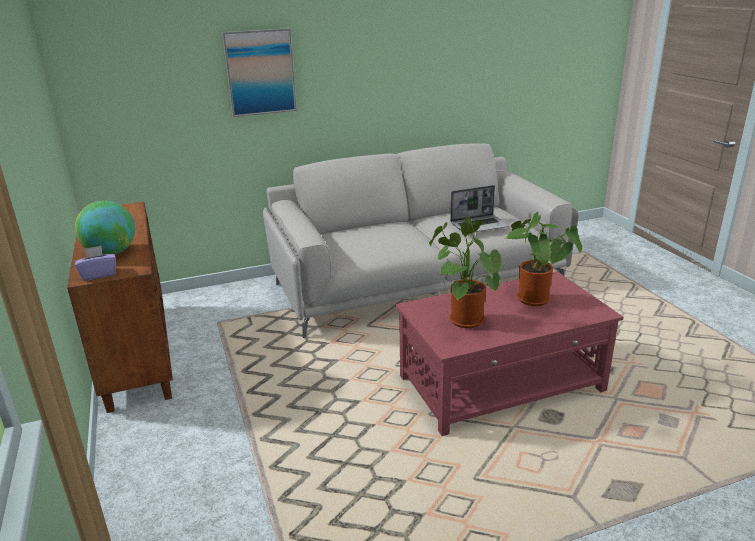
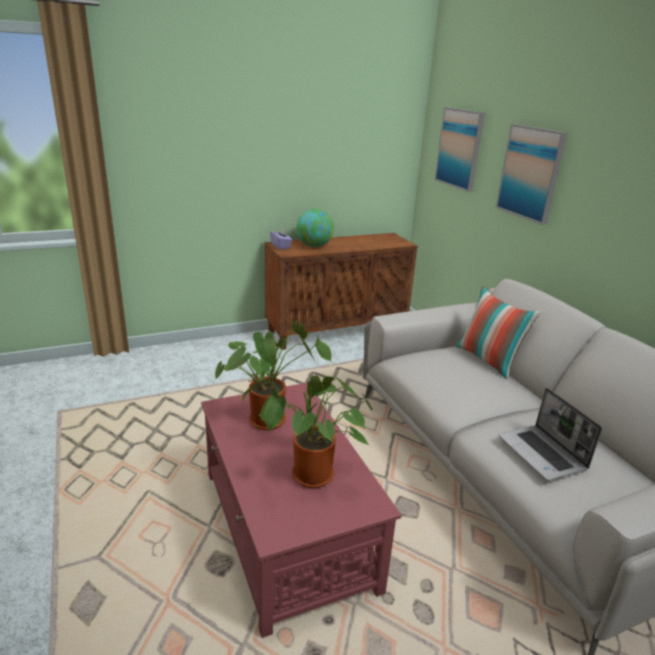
camera: 85 degrees right, 0 degrees up
(140, 75) = (459, 148): none -> picture
(350, 228) = (488, 360): none -> pillow

